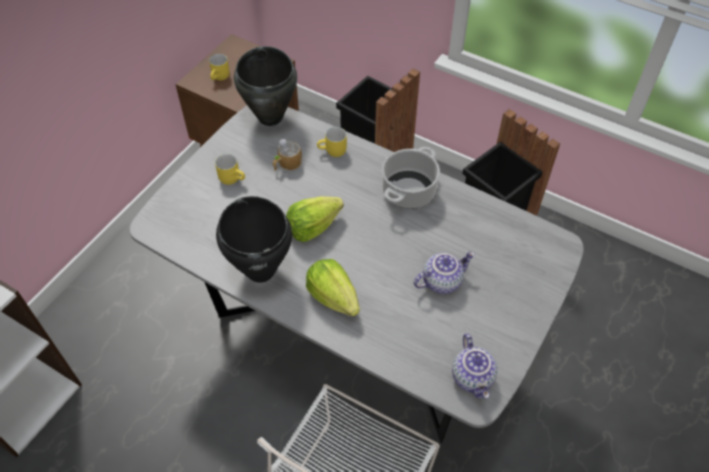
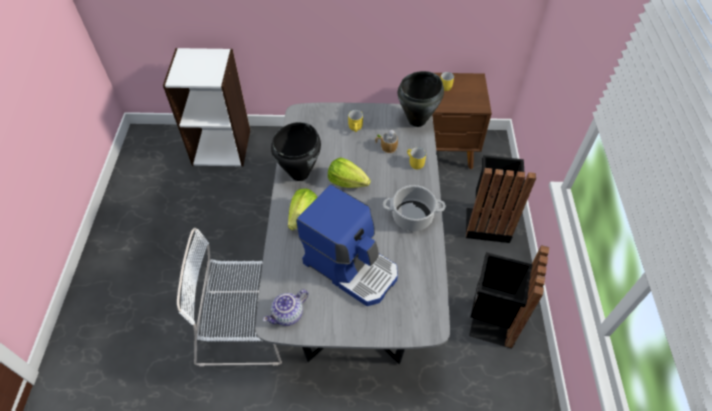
camera: 60 degrees right, 0 degrees up
(441, 281) = (351, 266): teapot -> coffee machine

